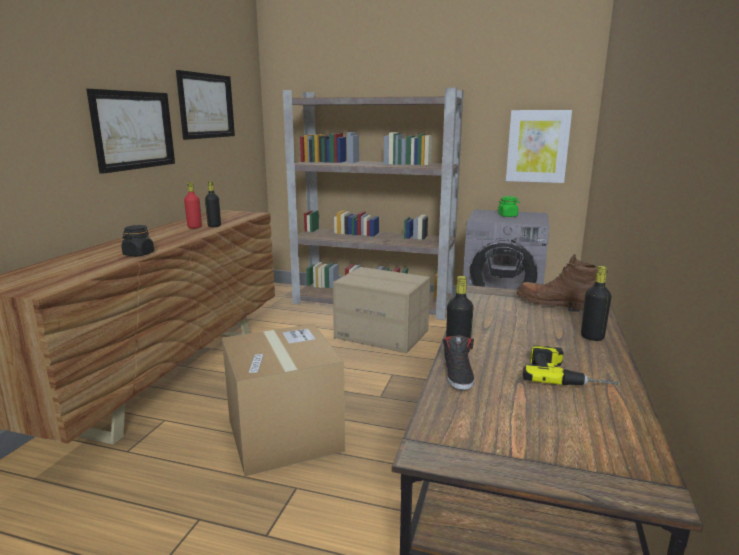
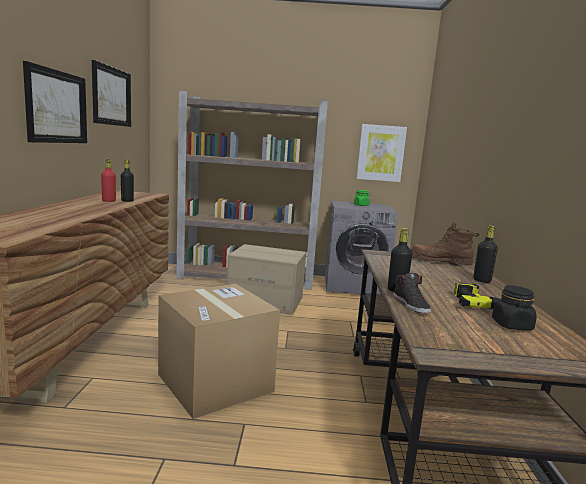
camera: 15 degrees left, 5 degrees down
(138, 254) = (75, 217): black jar -> black jar (512, 325)

